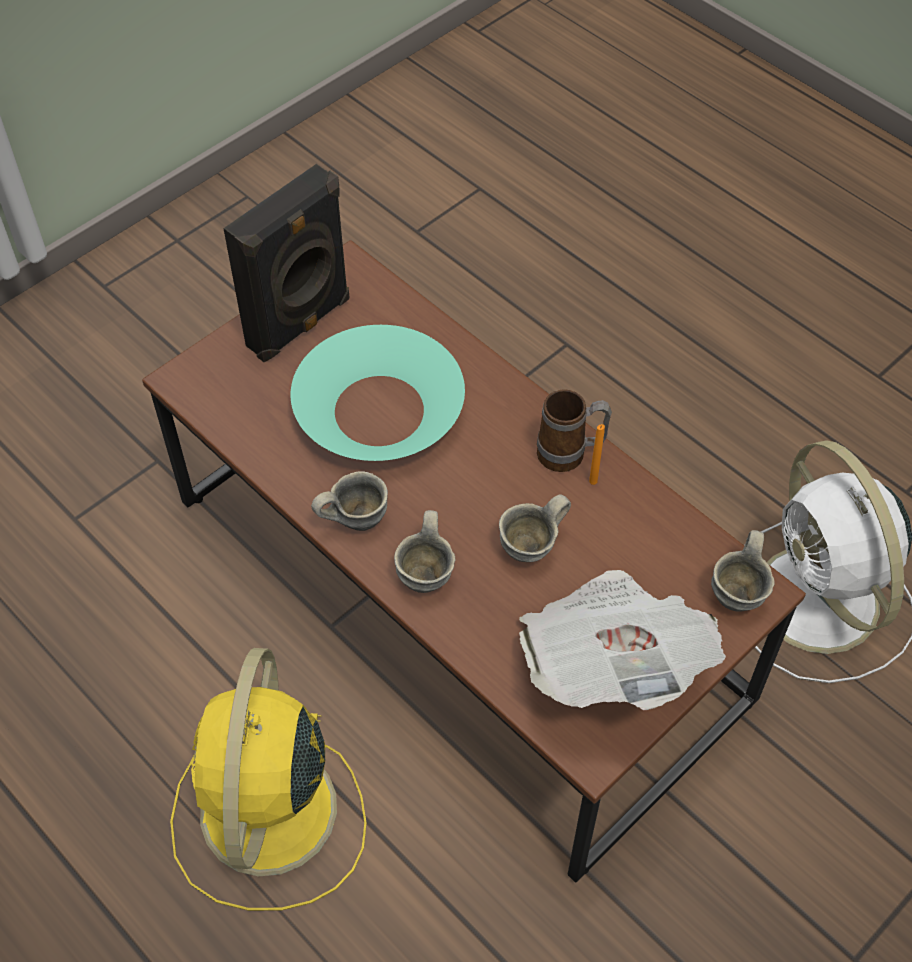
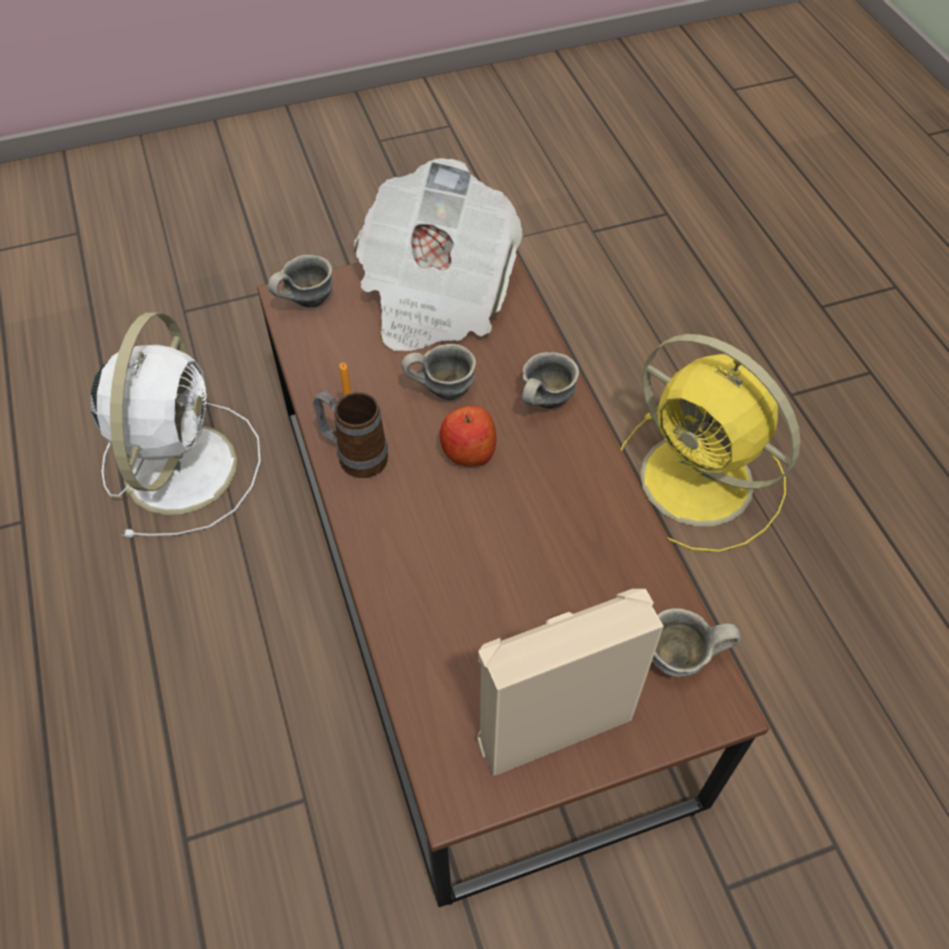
camera: 155 degrees left, 0 degrees up
(268, 816) = (701, 482): yellow fan -> yellow fan turned 105 degrees clockwise
(301, 324) = (553, 726): black speaker -> beige speaker
(354, 518) = (586, 472): grey mug -> grey mug (681, 662)
(379, 411) = (512, 573): turquoise bowl -> none
(472, 497) = (468, 451): none -> apple

